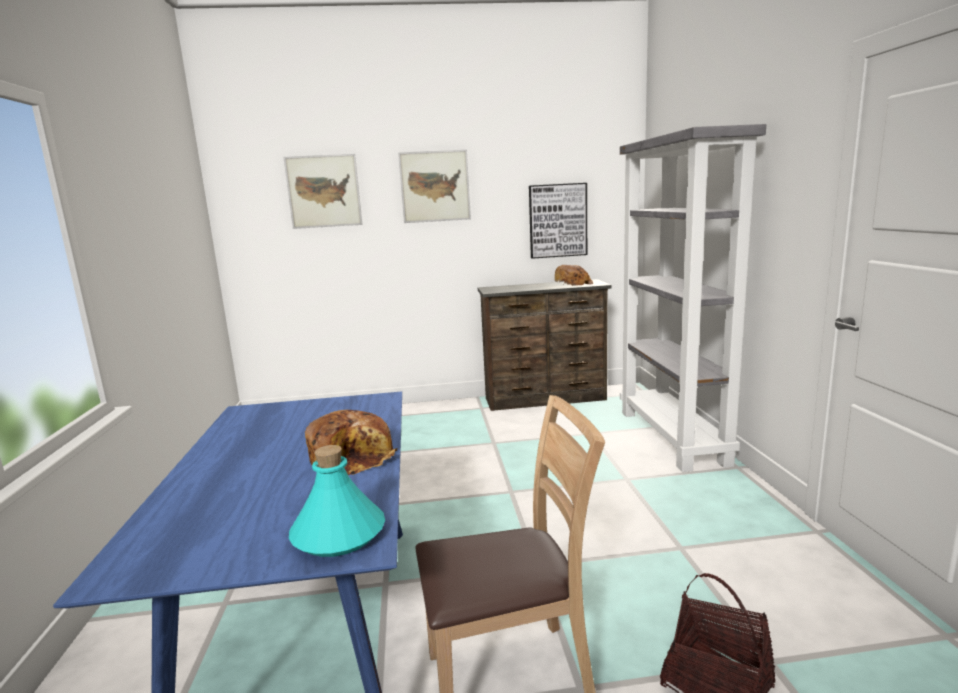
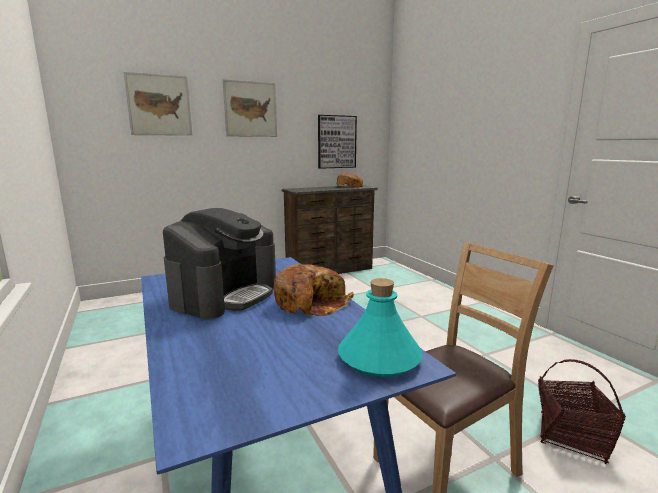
camera: 20 degrees left, 0 degrees up
(279, 437) = (225, 295): none -> coffee machine
(673, 437) = (430, 288): grey bookcase -> none

